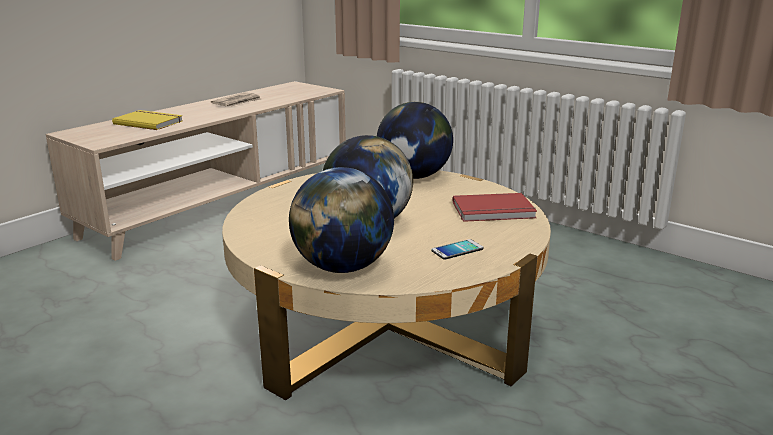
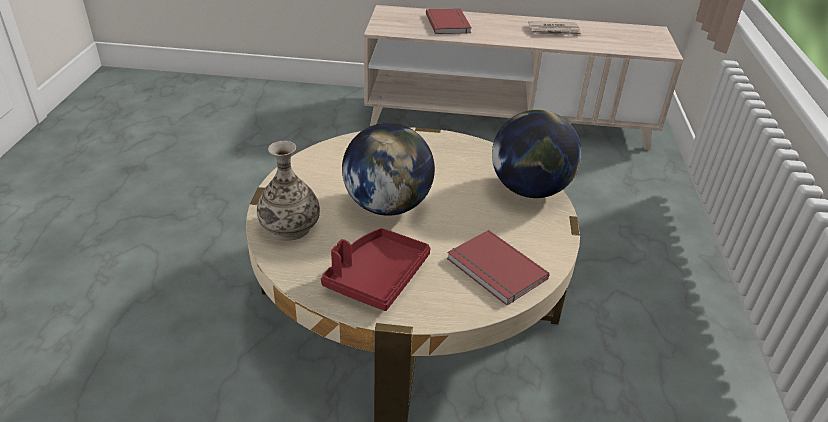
camera: 55 degrees right, 15 degrees up
(149, 122) = (449, 23): yellow book -> red book
(342, 267) = (289, 227): globe -> vase
(457, 250) = (376, 277): phone -> red tray

